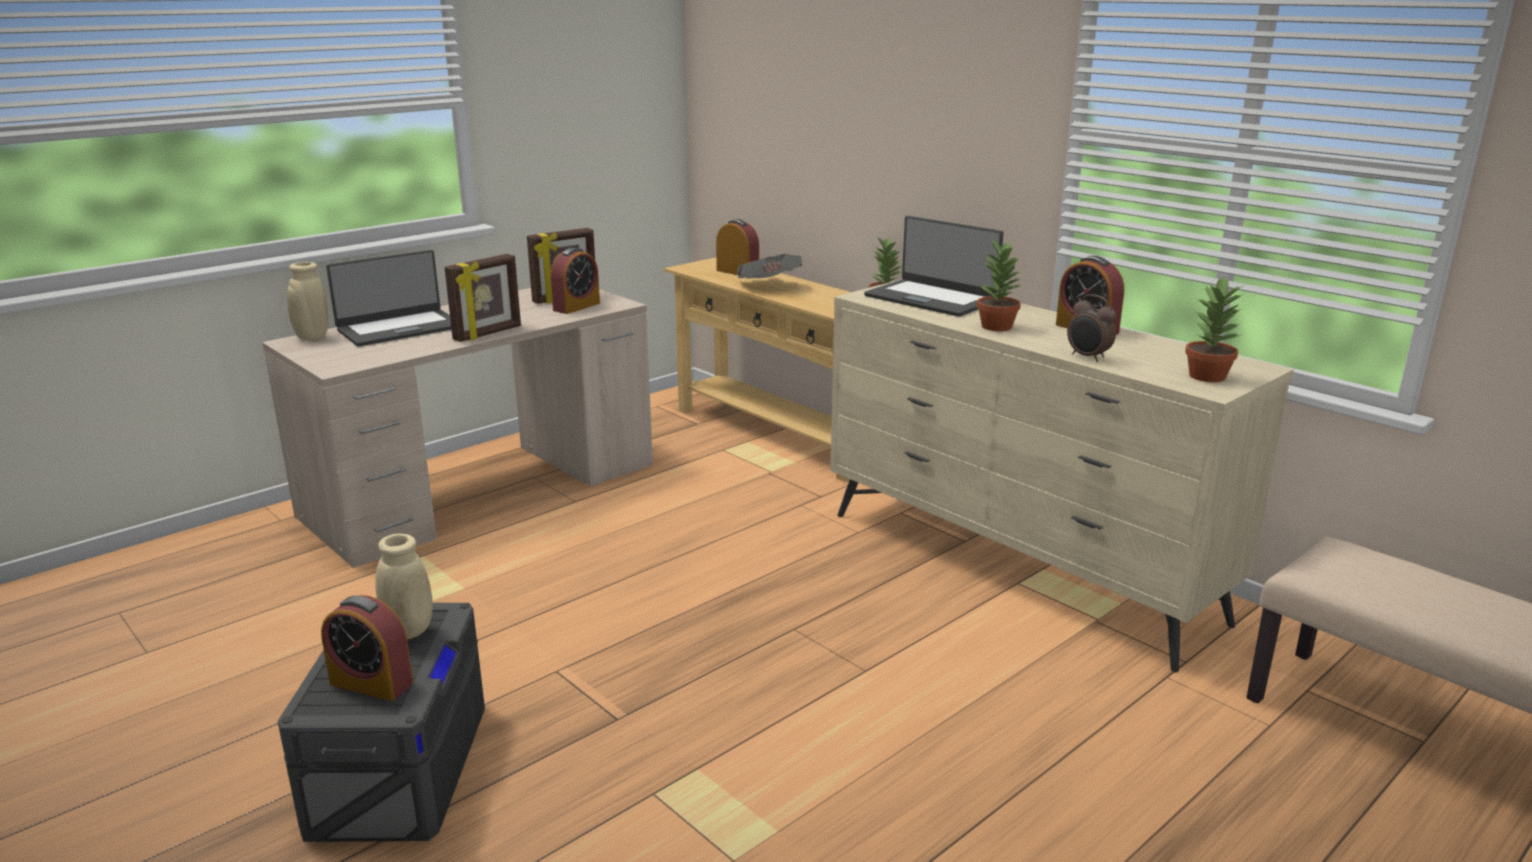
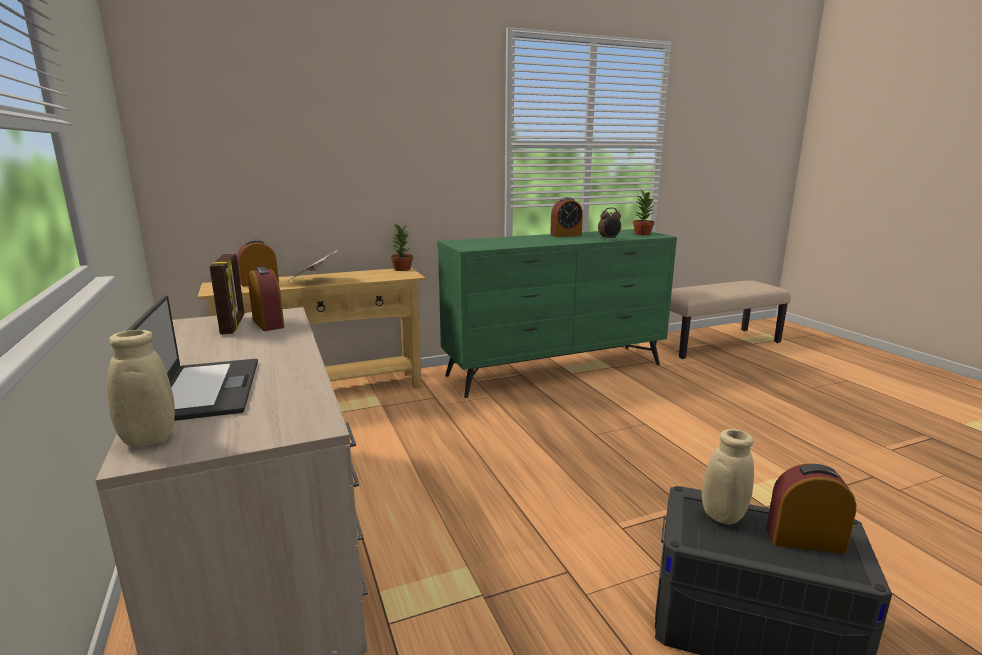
camera: 70 degrees left, 5 degrees down
(371, 683) = (805, 540): alarm clock -> alarm clock turned 120 degrees counterclockwise
(488, 334) = (298, 355): picture frame -> none
(931, 298) = (488, 242): laptop -> none
(996, 326) = (550, 241): potted plant -> none
(1017, 567) = (556, 370): beige dresser -> green dresser

